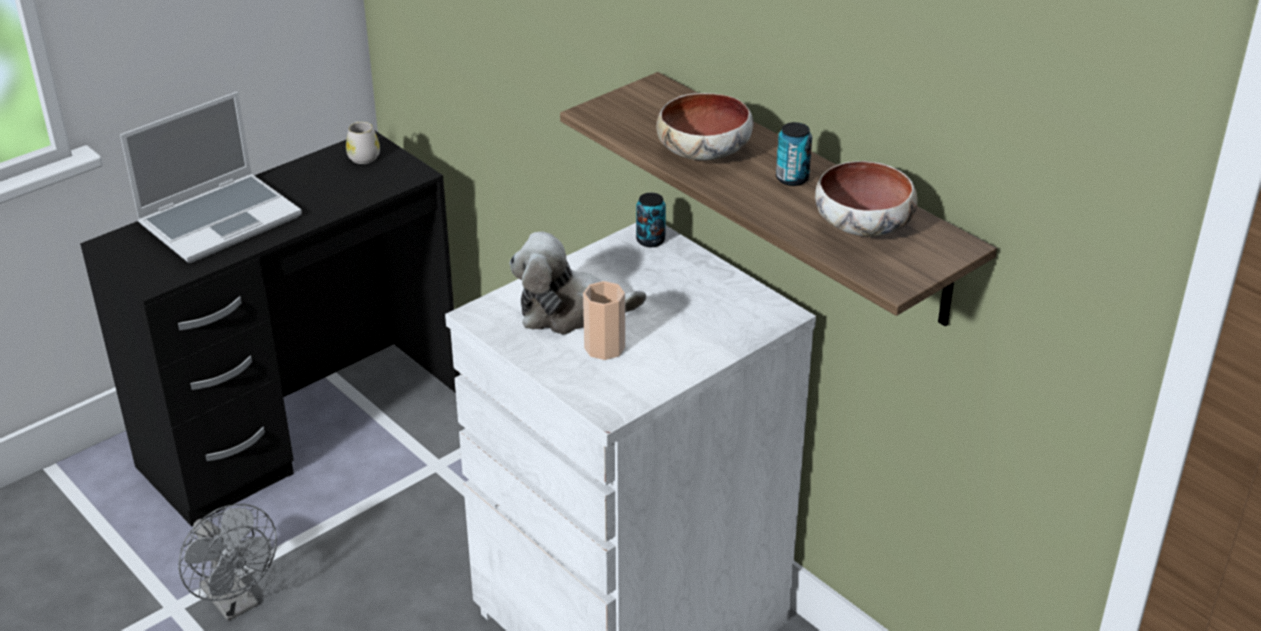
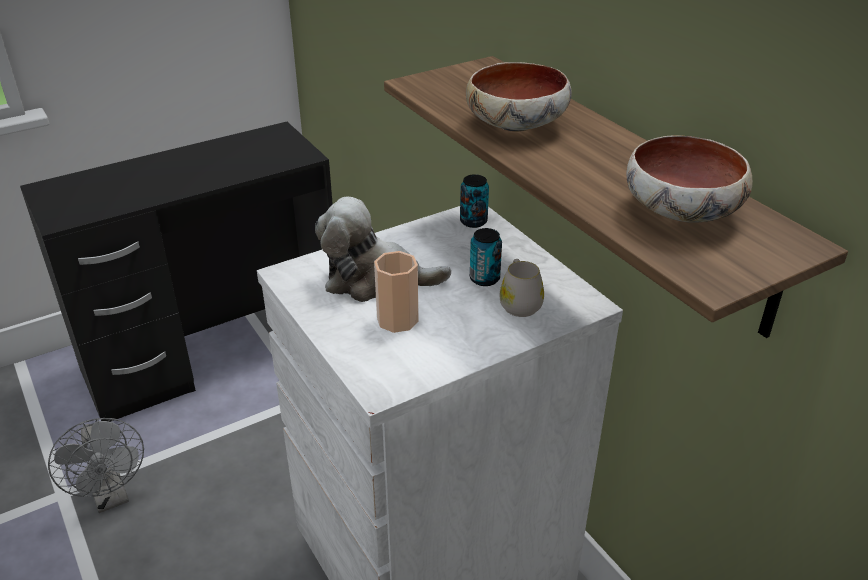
camera: 10 degrees right, 0 degrees up
(221, 219) = (137, 177): laptop -> none
(363, 155) = (271, 139): white mug -> white mug (519, 303)
(792, 178) = (606, 156): can -> can (484, 279)

